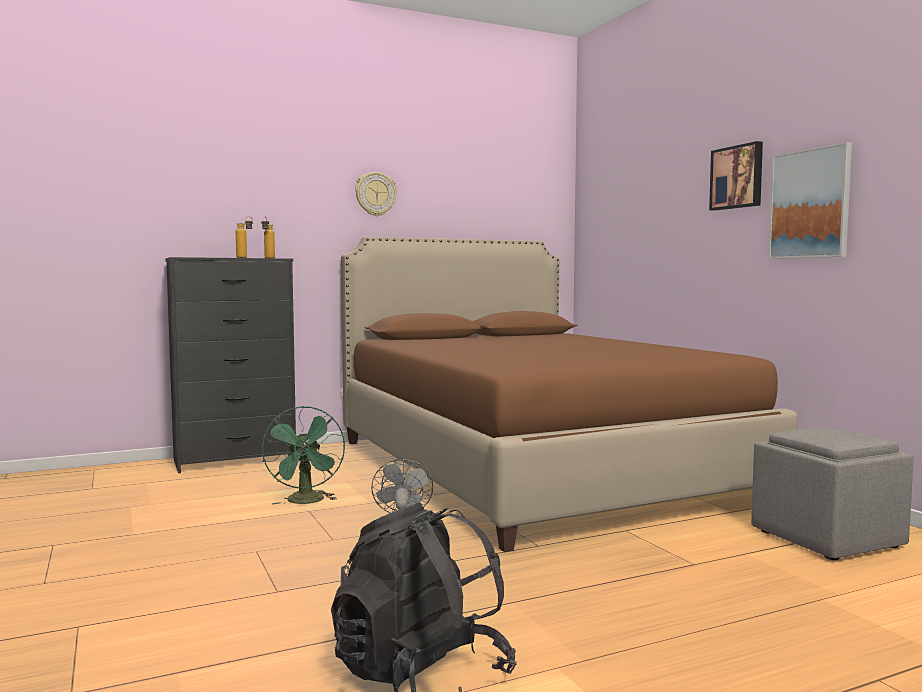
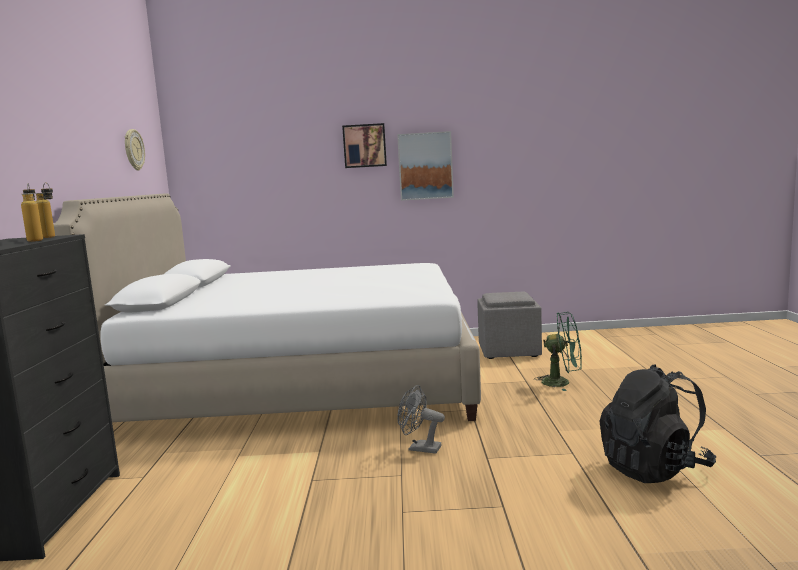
camera: 65 degrees left, 5 degrees up
(306, 502) = (283, 479): green fan -> green fan (562, 382)
(375, 194) = (60, 148): wall clock -> wall clock (133, 150)
(533, 468) = (304, 384): brown bed -> white bed

